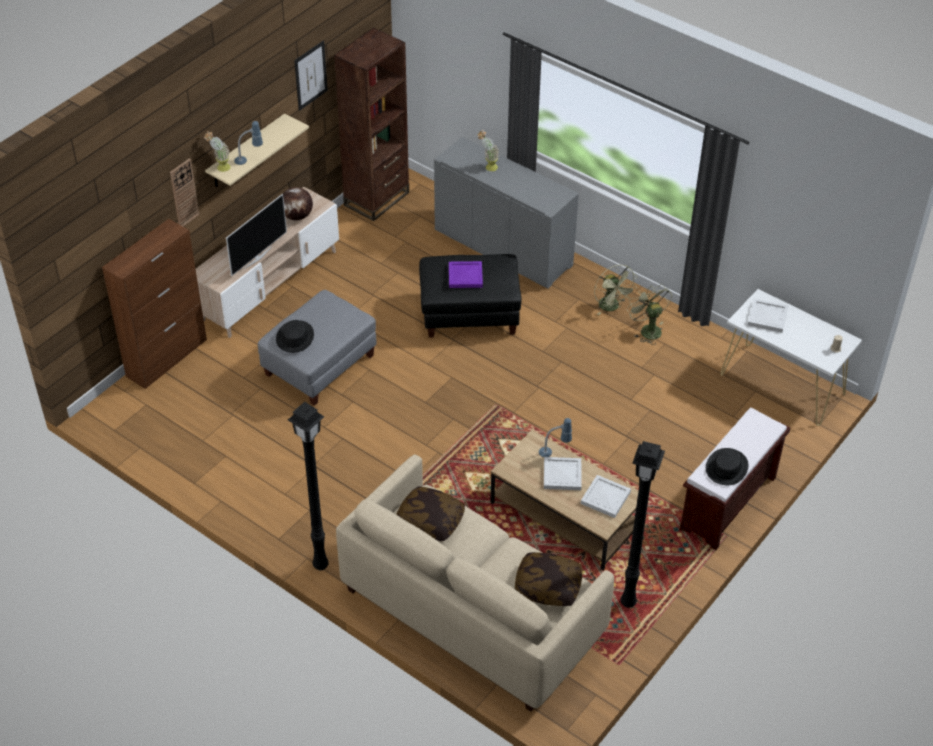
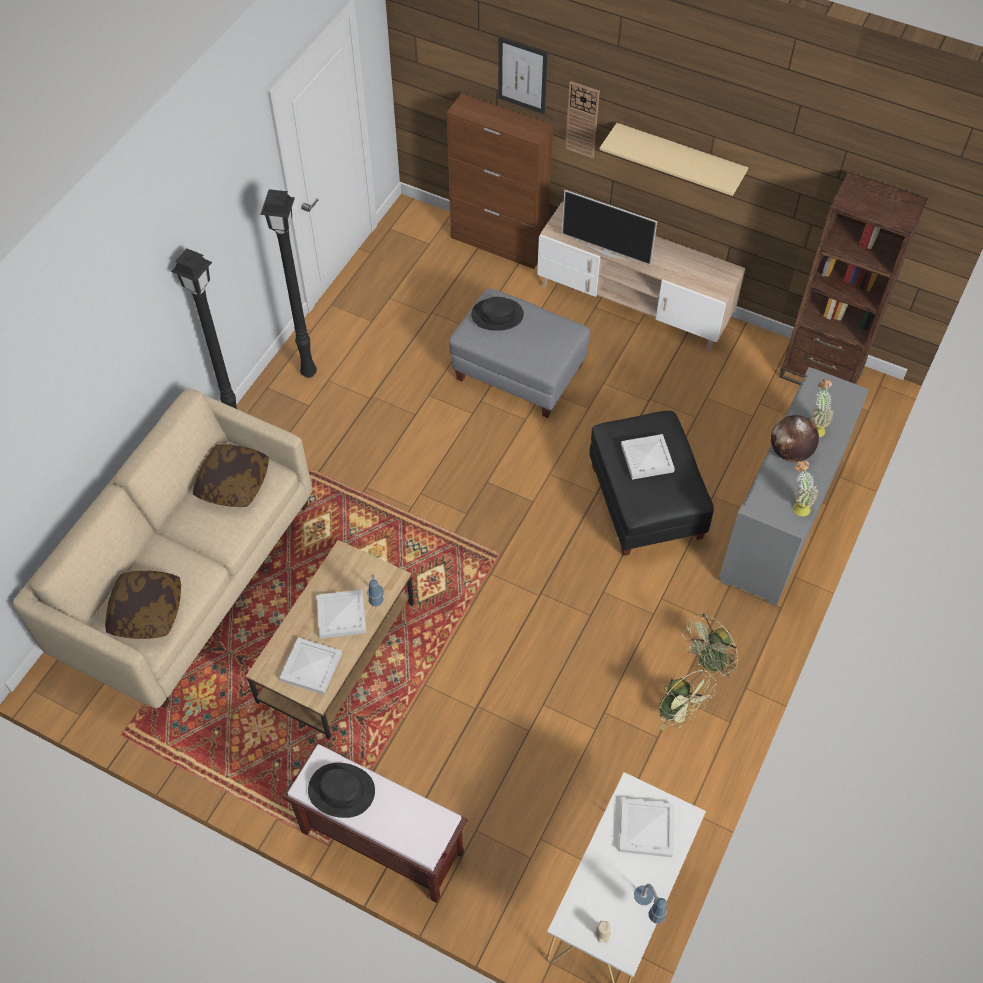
camera: 80 degrees right, 10 degrees up
(220, 168) = (622, 134): potted plant -> potted plant (797, 506)
(249, 160) = (646, 154): table lamp -> table lamp (648, 909)
(297, 216) = (688, 272): globe -> globe (790, 452)
(310, 75) = (804, 162): picture -> picture (522, 75)
(466, 276) = (646, 459): purple tray -> white tray
(627, 601) = (212, 735): black floor lamp -> black floor lamp (310, 372)
(647, 329) = (679, 712): green fan -> green fan turned 90 degrees clockwise

